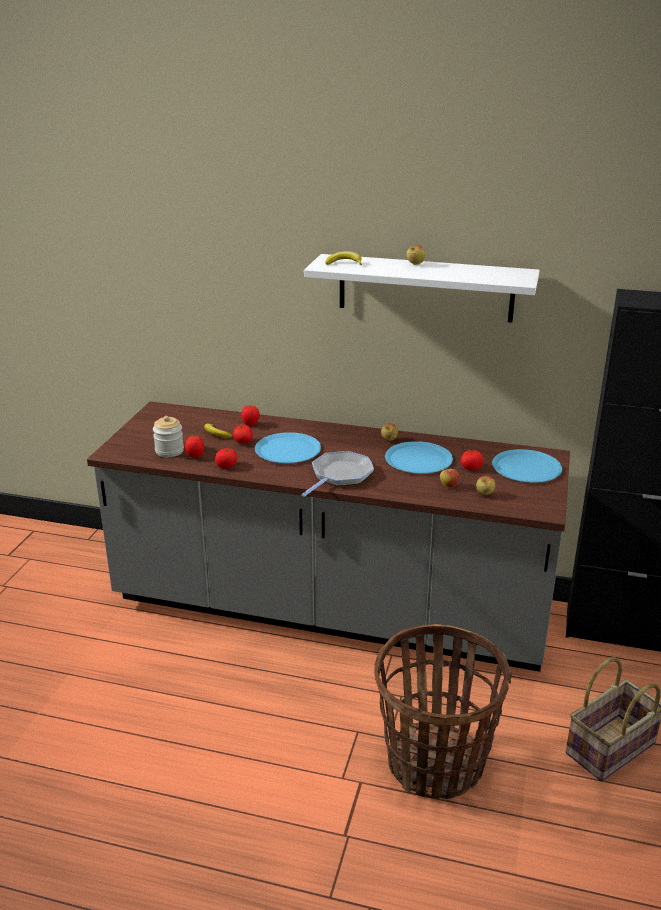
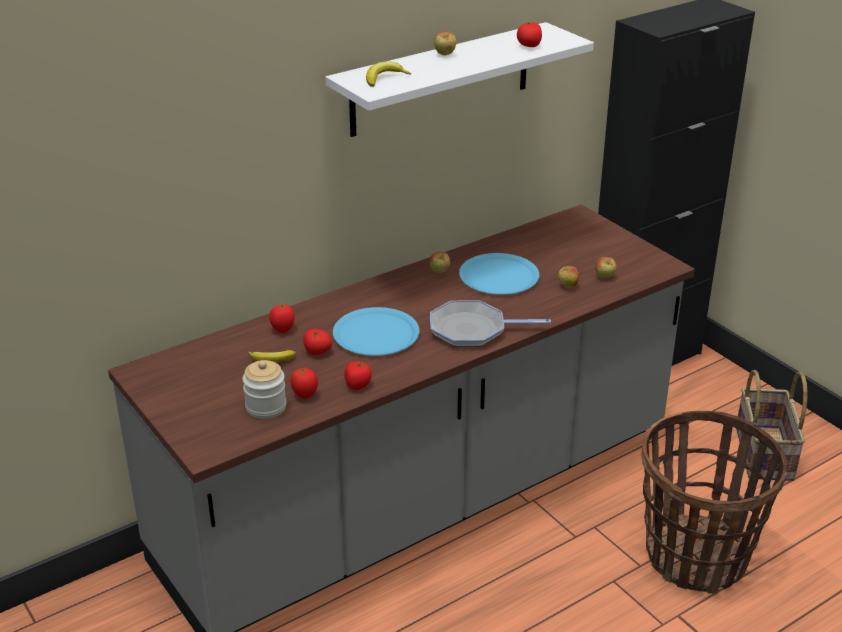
camera: 50 degrees left, 5 degrees up
(339, 475) = (472, 330): frying pan -> frying pan turned 75 degrees counterclockwise
(471, 468) = (550, 260): tomato -> tomato (529, 46)
(526, 468) = (585, 236): blue plate -> none

